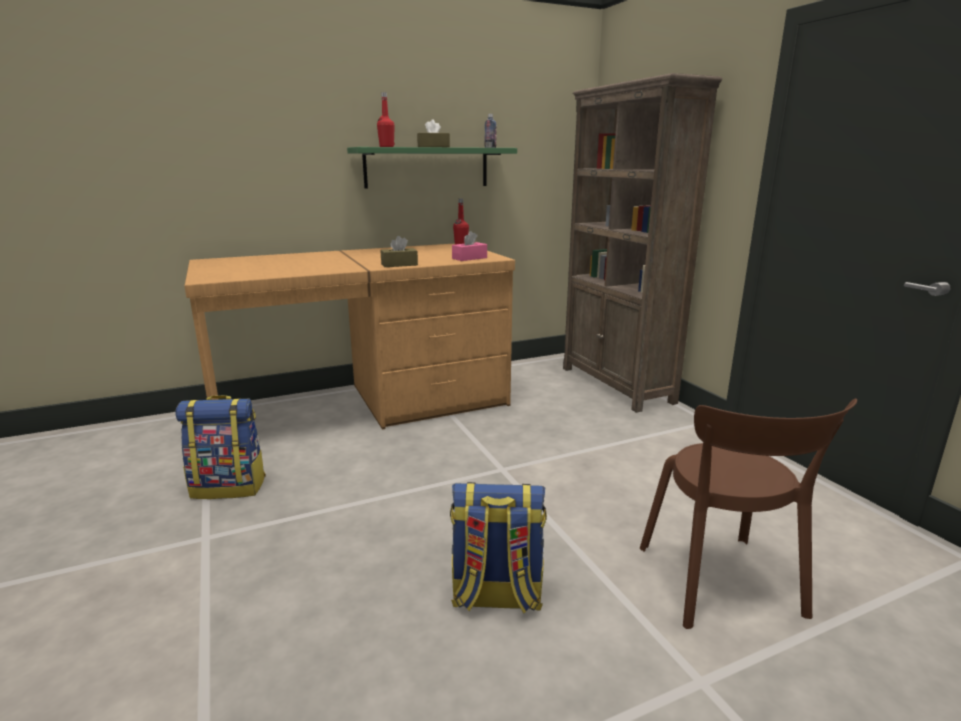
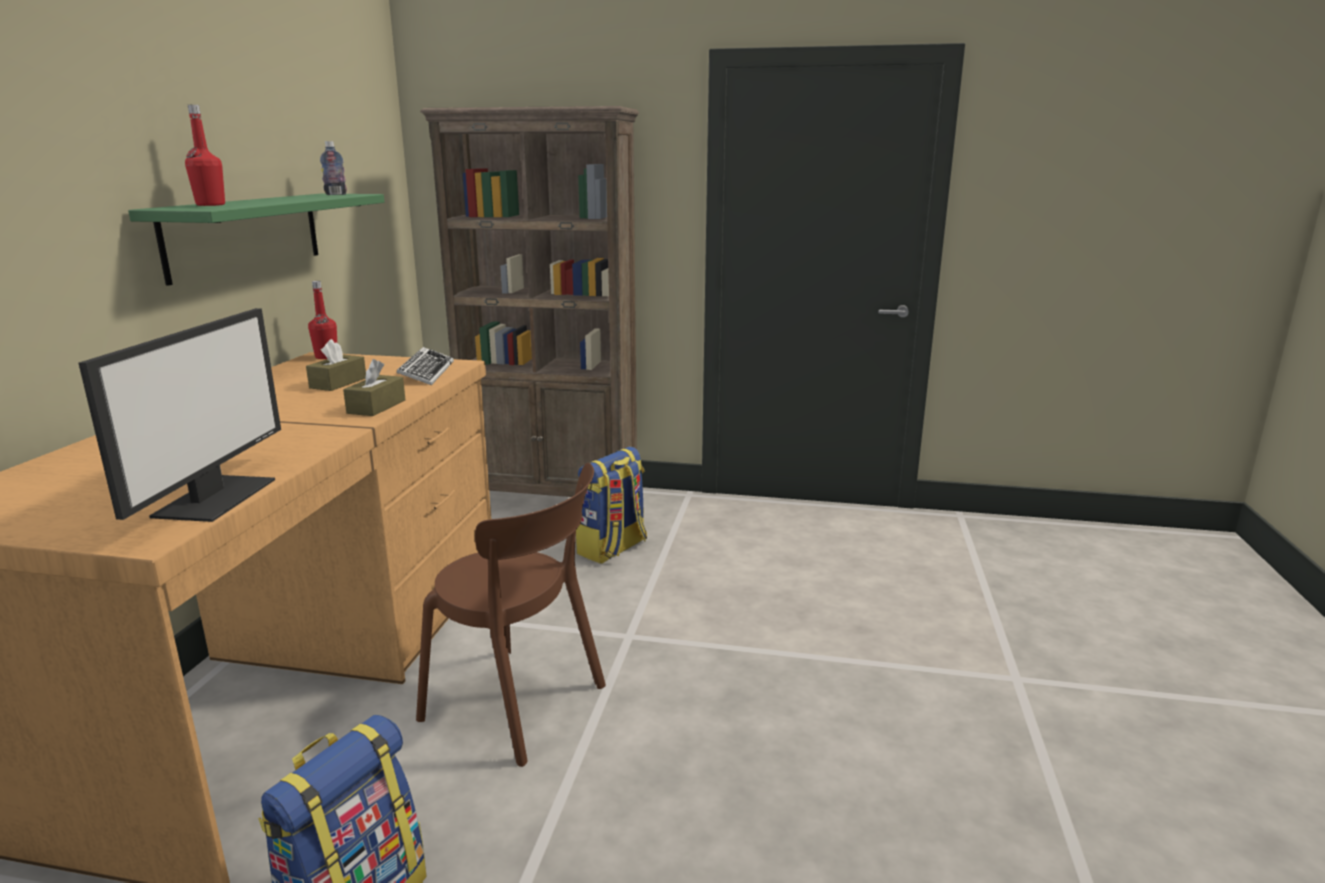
camera: 55 degrees left, 0 degrees up
(253, 275) = (214, 497): none -> monitor
(433, 147) = (281, 200): brown tissue box -> brown tissue box (338, 383)
(469, 258) = (426, 372): pink tissue box -> keyboard
(496, 596) = (848, 735): backpack -> backpack (613, 549)
(722, 585) = (919, 613): brown chair -> brown chair (520, 705)

